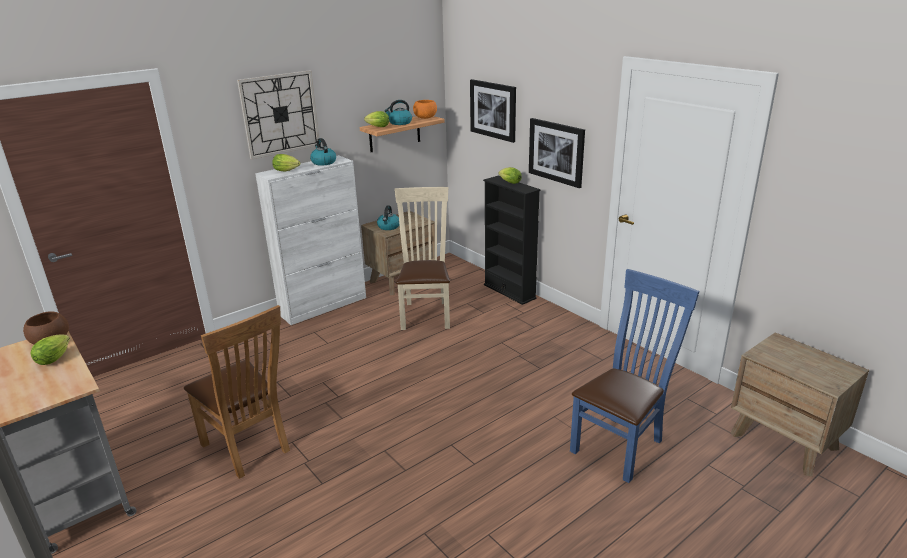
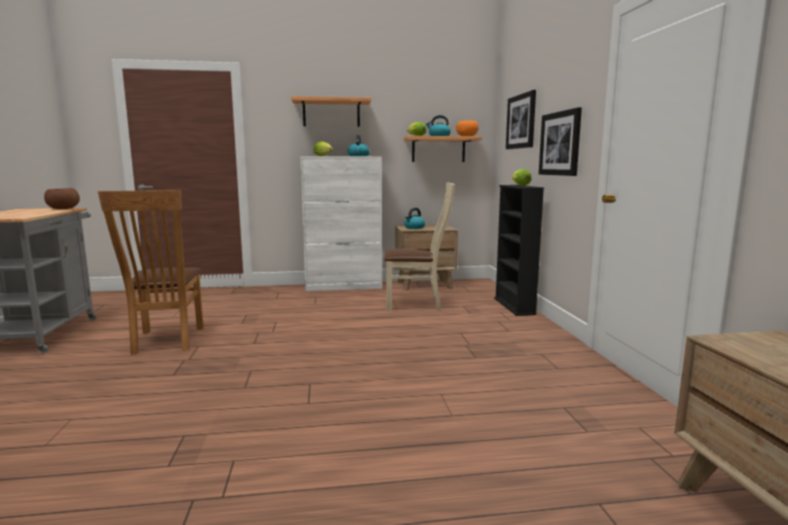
camera: 30 degrees right, 15 degrees down
(55, 358) = (45, 211): lettuce -> none
(280, 114) = (331, 113): wall clock -> shelf
(426, 313) = (417, 304): beige chair -> beige chair turned 60 degrees clockwise
(621, 444) = (491, 440): blue chair -> none

